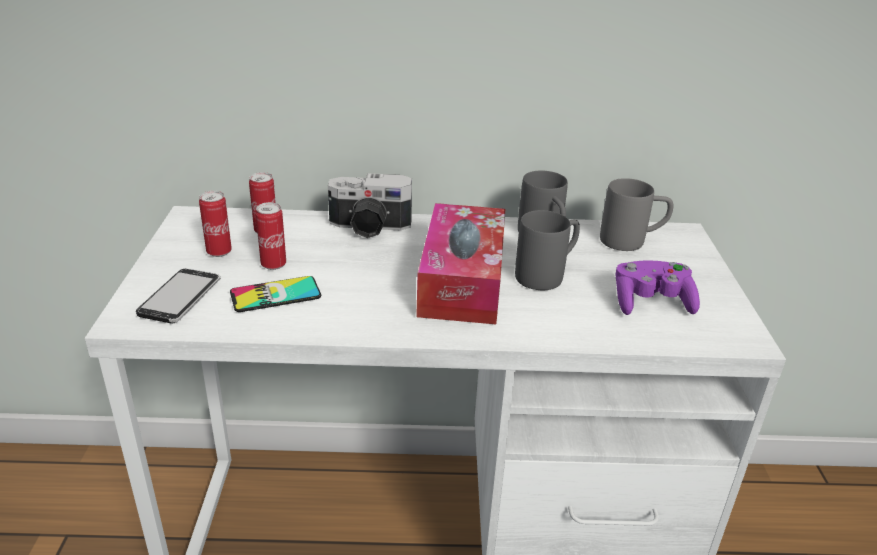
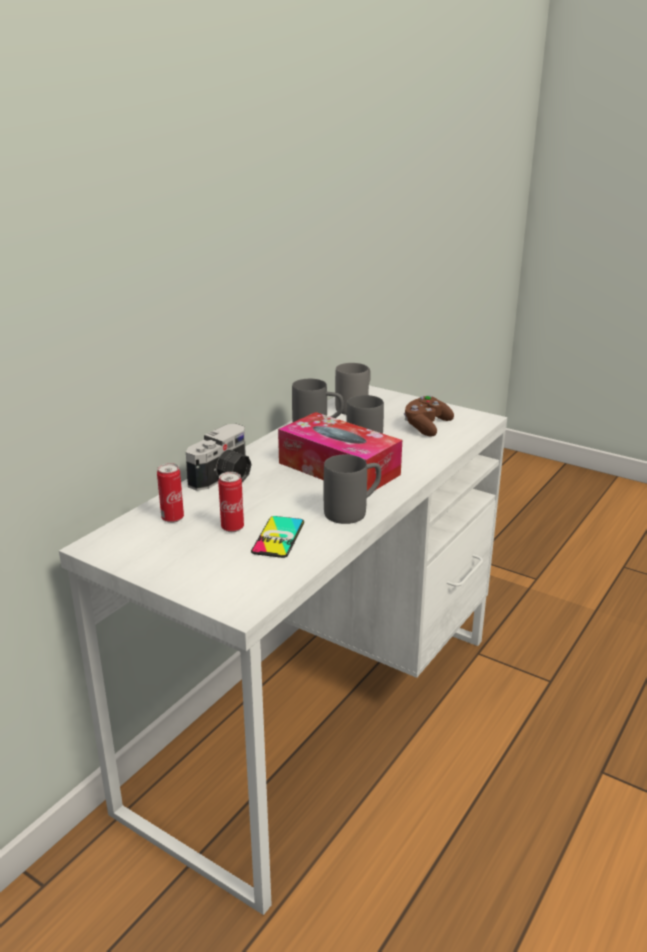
camera: 55 degrees left, 5 degrees down
(180, 298) = (235, 577): phone -> none
(219, 252) = (181, 546): can -> none
(373, 320) = (353, 511): none -> grey mug
(651, 303) = (426, 426): purple game controller -> brown game controller

